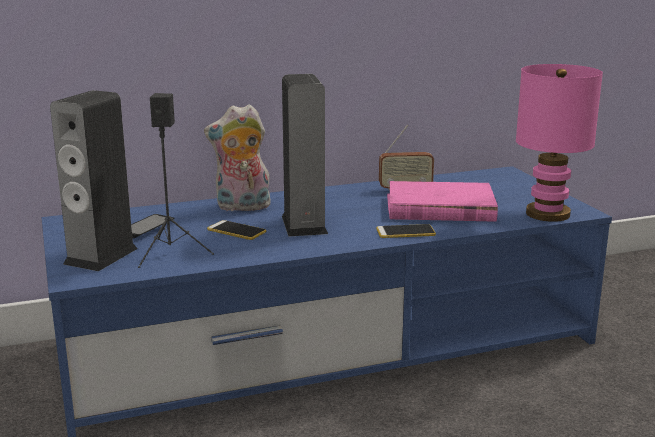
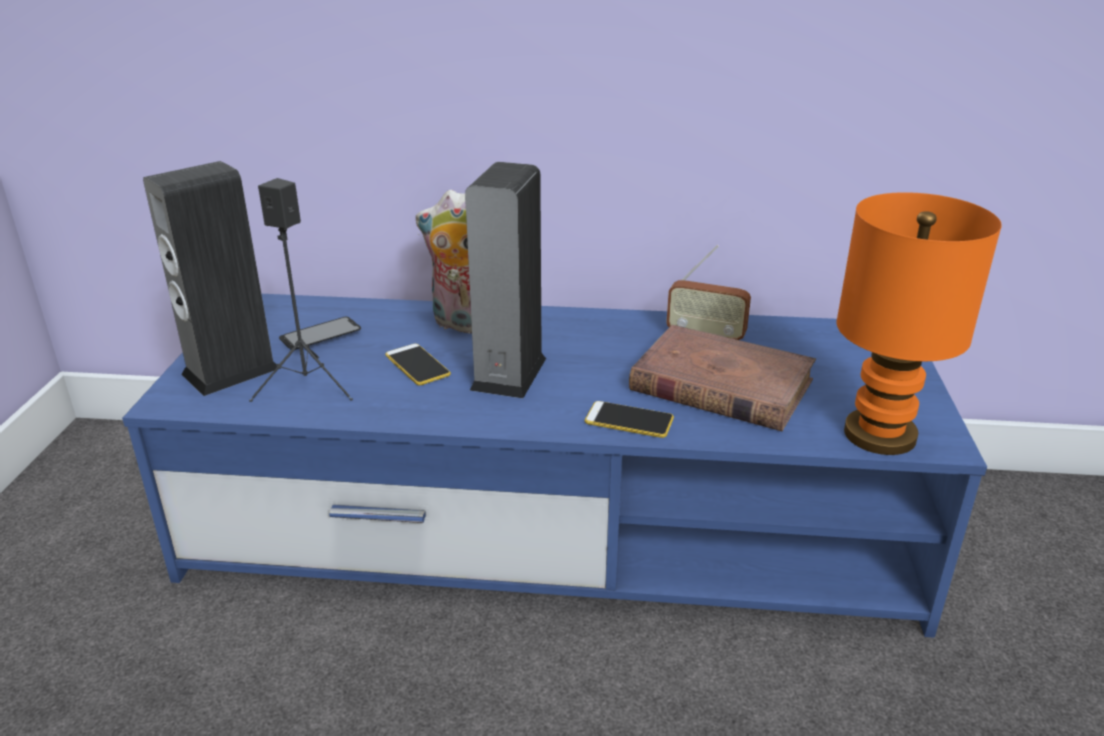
camera: 25 degrees right, 10 degrees up
(439, 208) = (720, 385): pink book -> brown book
(546, 214) = (877, 434): pink table lamp -> orange table lamp

